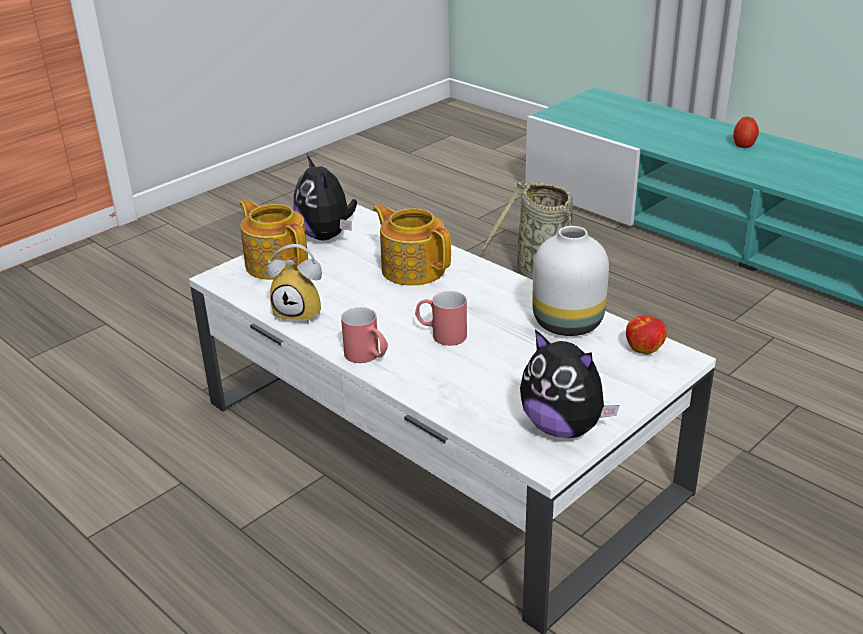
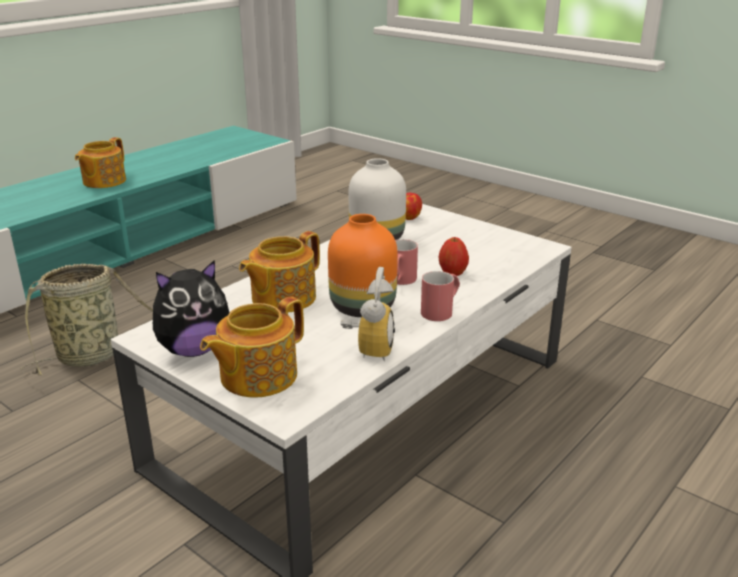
camera: 95 degrees left, 5 degrees down
(387, 310) = (361, 306): none -> orange vase
(563, 427) = (507, 242): plush toy -> none
(744, 145) = (38, 191): apple -> apple (452, 272)
(792, 171) = (103, 181): none -> teapot

